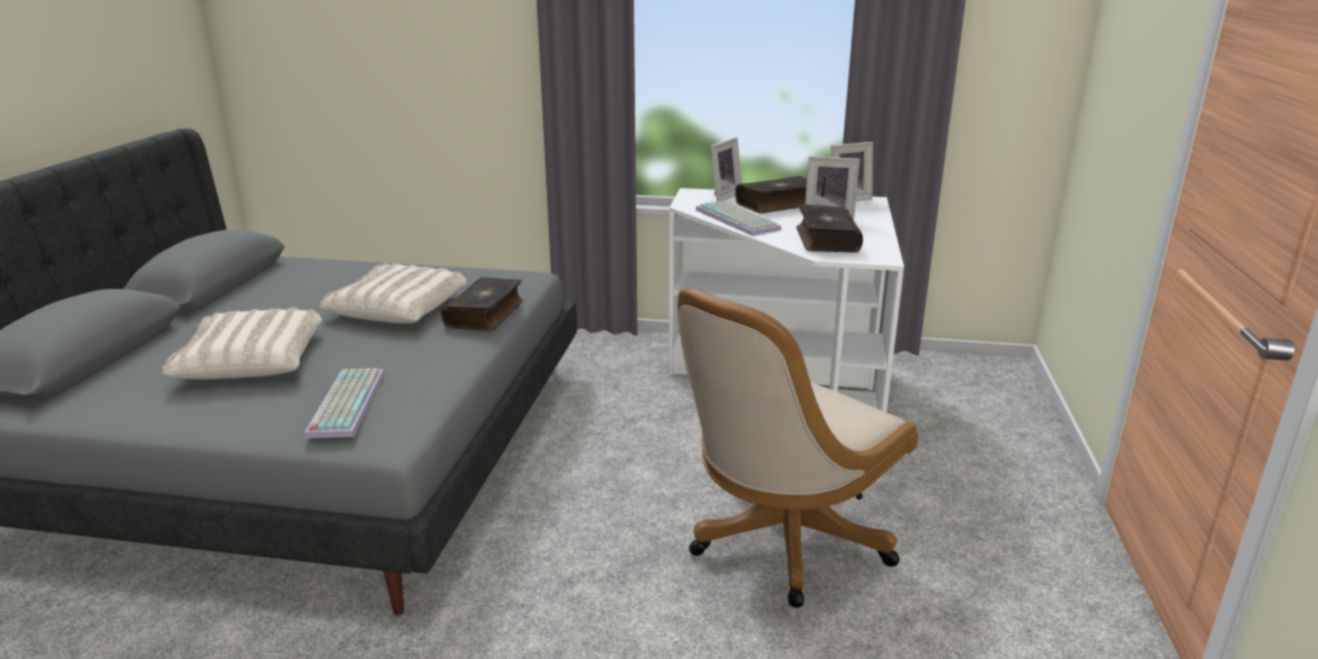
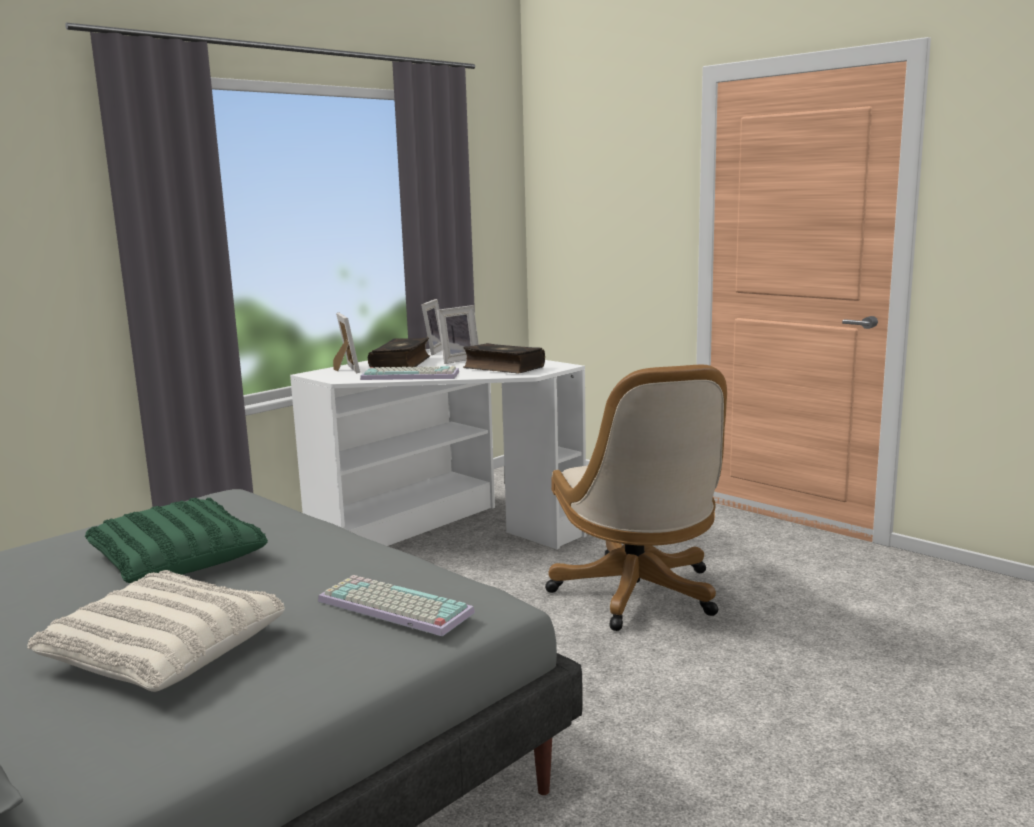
camera: 55 degrees left, 10 degrees down
(398, 308) = (177, 558): beige pillow -> green pillow
(486, 314) = (287, 524): book -> none

